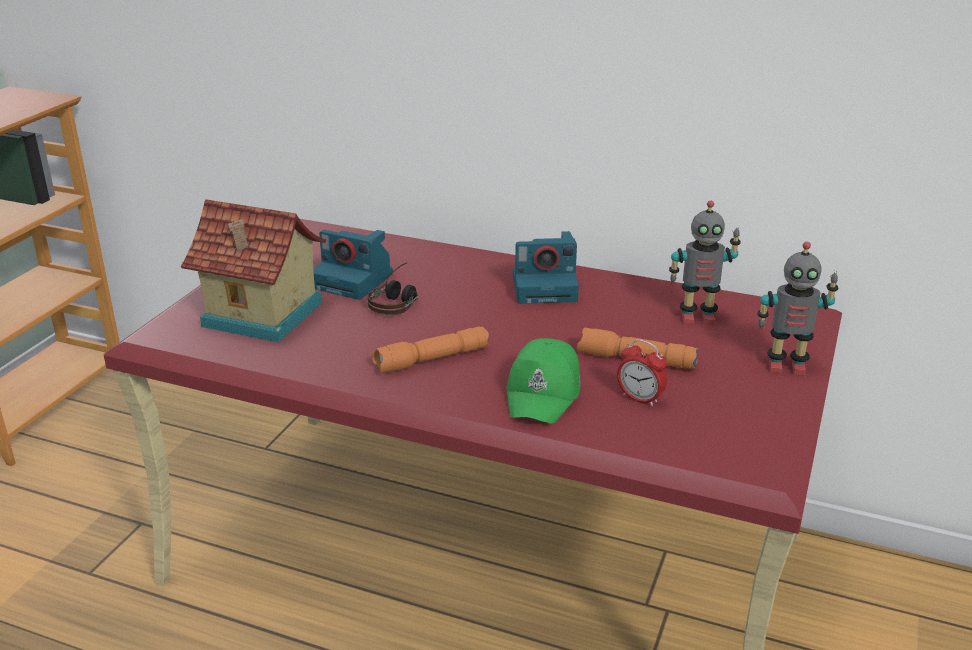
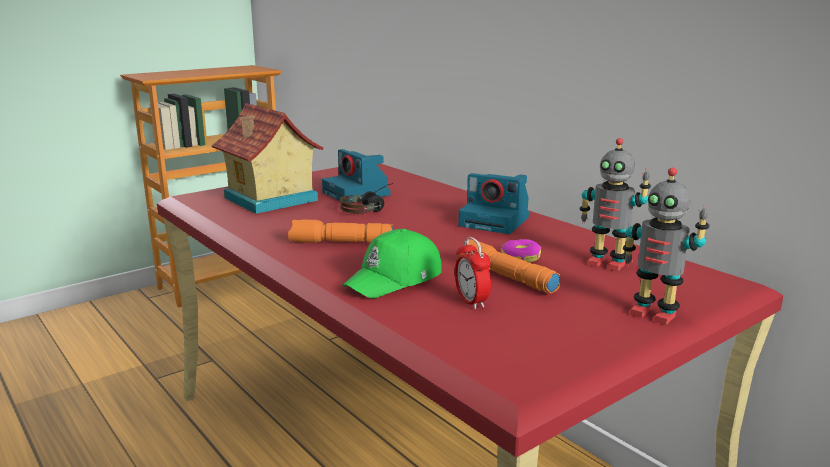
camera: 30 degrees right, 10 degrees down
(620, 331) = (520, 257): none -> donut

